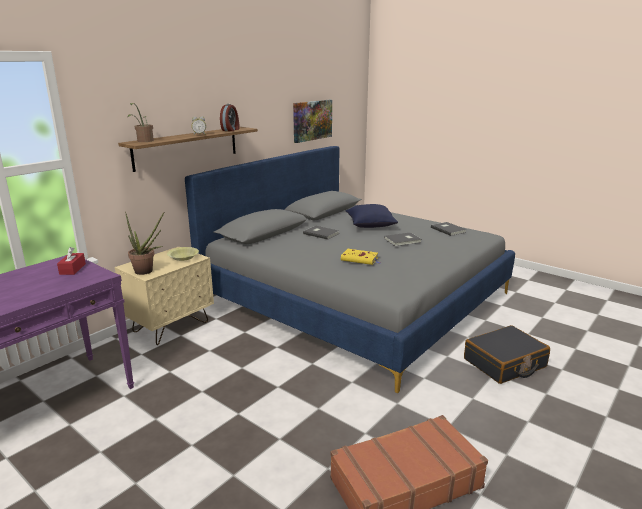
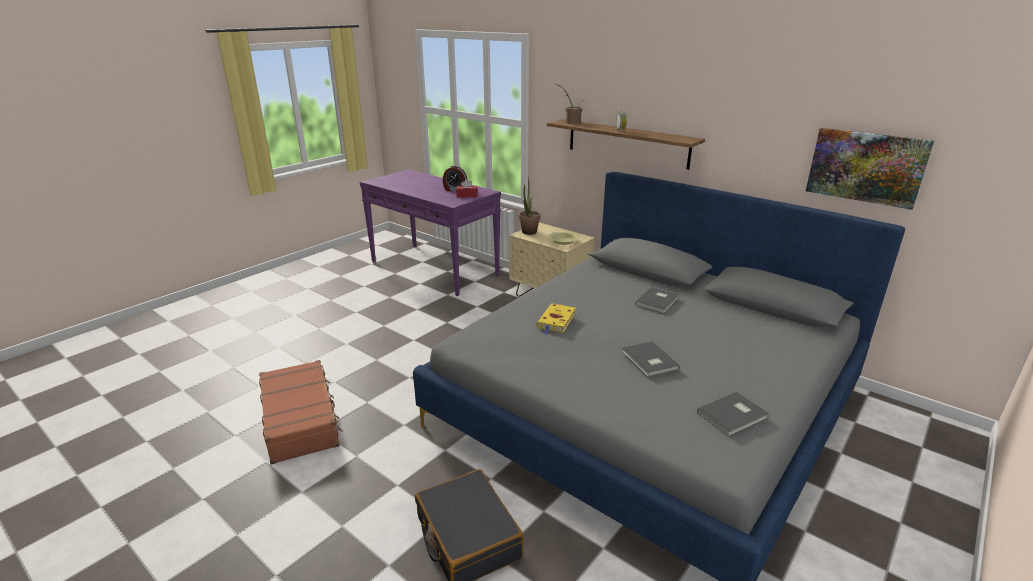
camera: 90 degrees right, 5 degrees up
(231, 130) = (667, 137): alarm clock -> alarm clock (455, 190)
(370, 225) = (716, 338): blue pillow -> none

